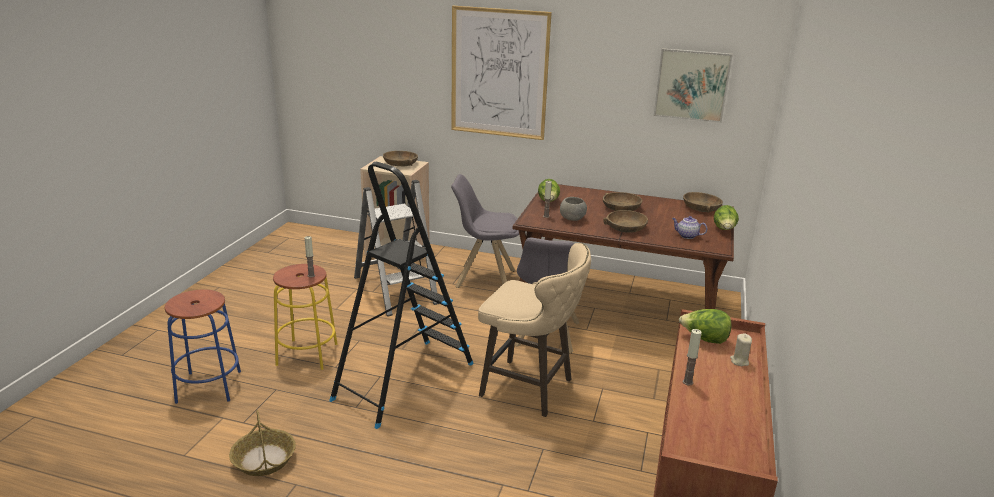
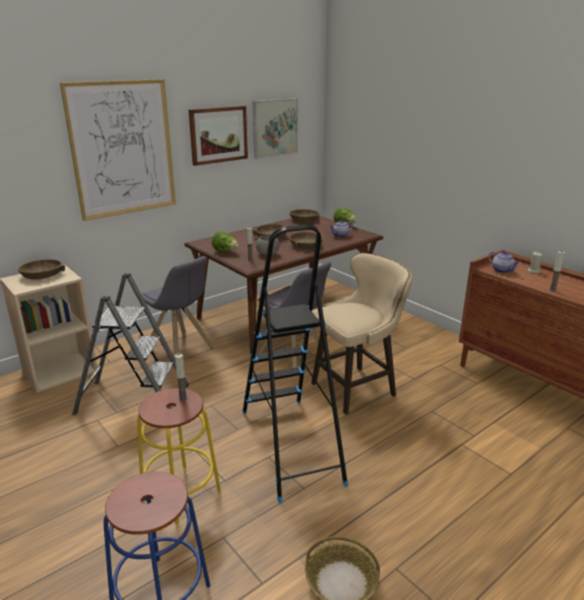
camera: 55 degrees left, 0 degrees up
(485, 279) = (180, 348): grey chair -> grey chair turned 90 degrees counterclockwise
(609, 79) = (218, 135): none -> picture
(704, 339) = (502, 270): lettuce -> teapot

